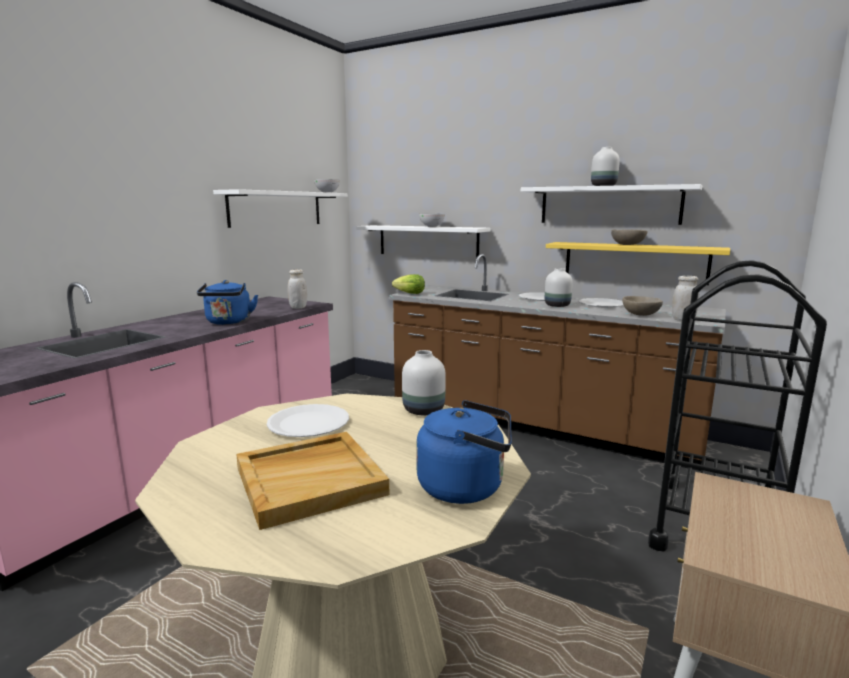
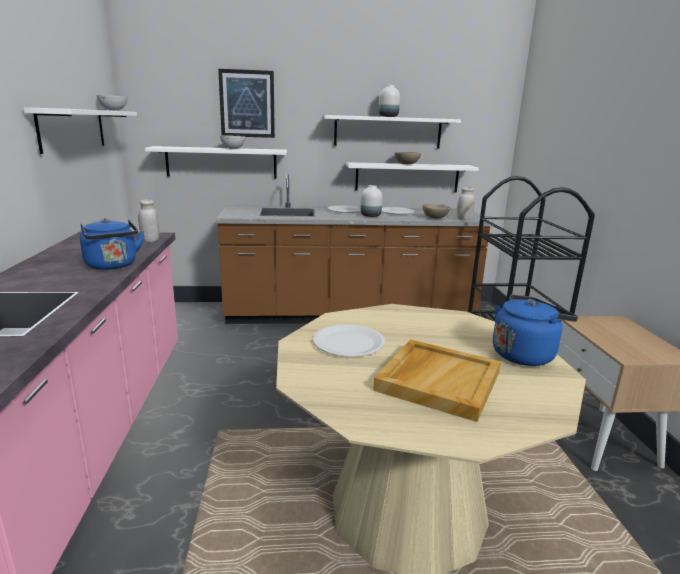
camera: 35 degrees left, 5 degrees up
(410, 293) = (232, 215): lettuce -> none
(422, 410) = (405, 313): white vase -> none
(453, 181) = (247, 104): none -> picture
(634, 262) = (407, 177): yellow shelf -> white shelf

